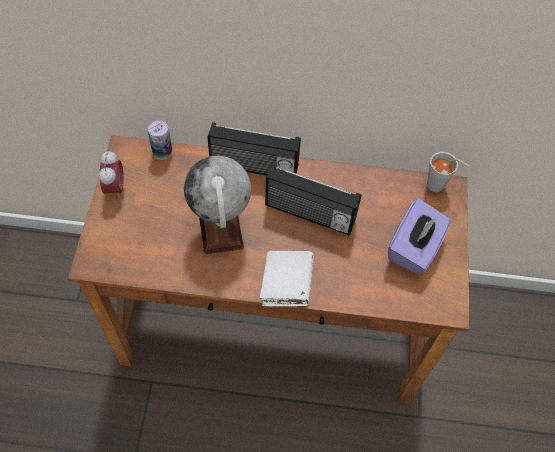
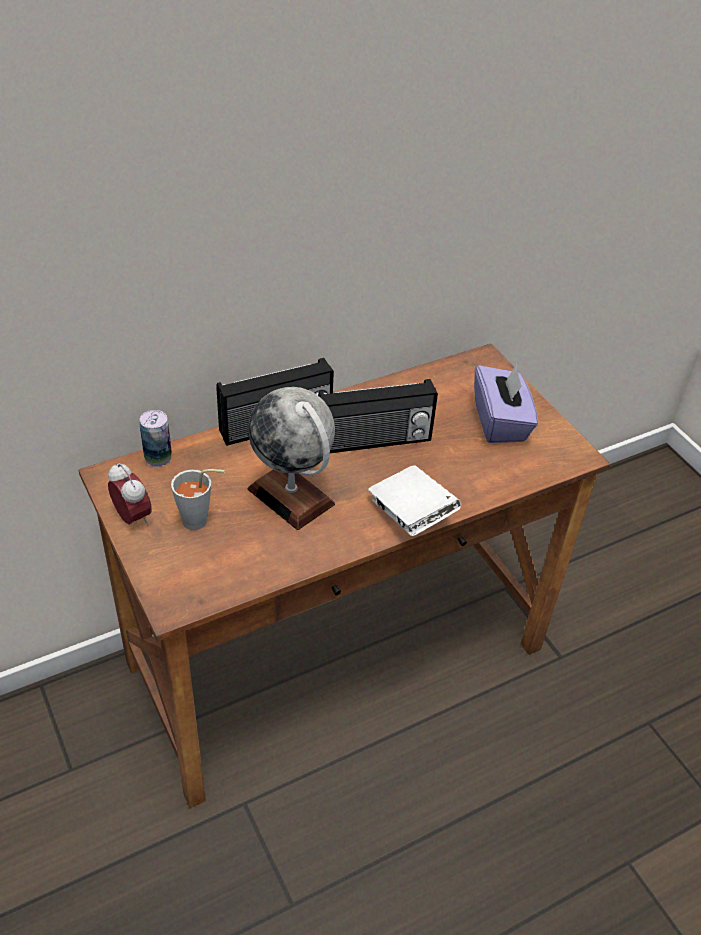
camera: 35 degrees left, 15 degrees down
(438, 187) = (474, 362): grey cup -> grey cup (200, 521)

